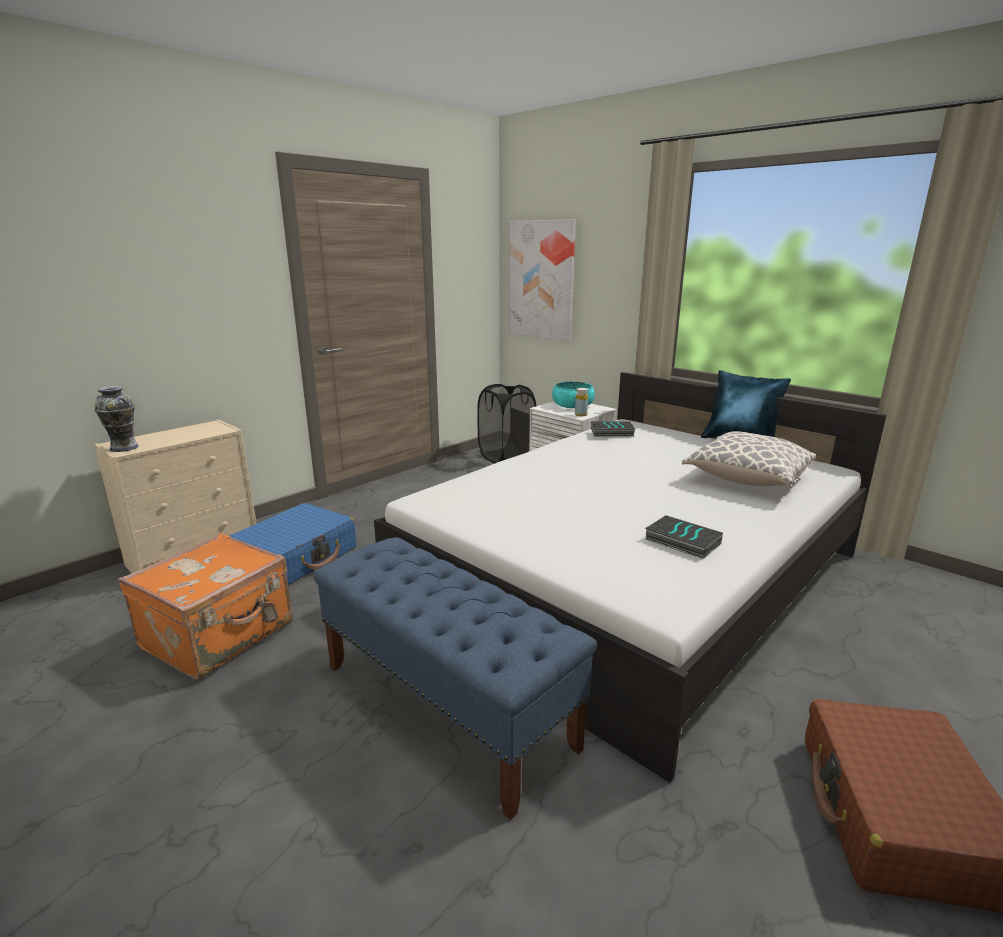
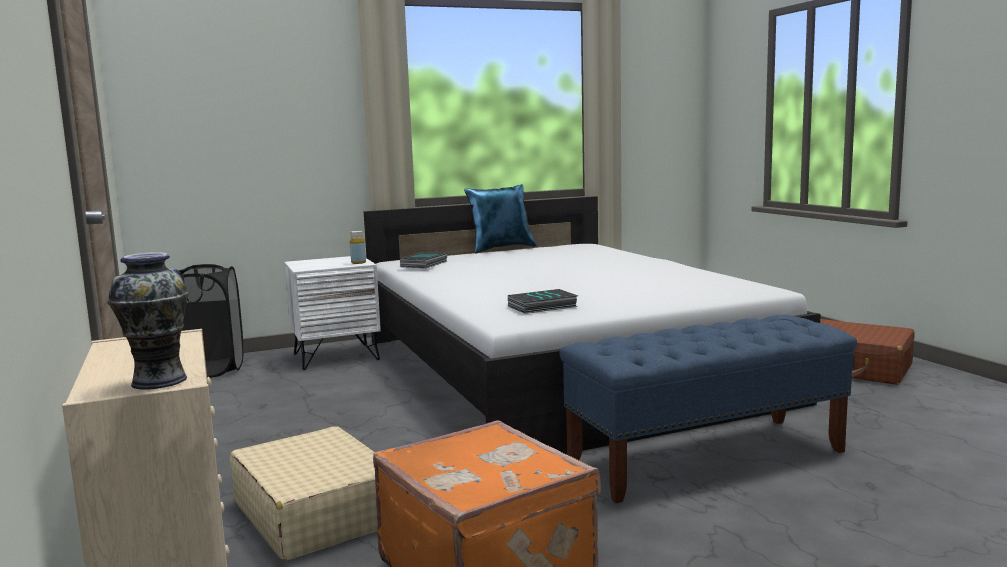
camera: 65 degrees left, 10 degrees down
(297, 557) = (316, 513): blue suitcase -> beige suitcase
(541, 280) = (198, 121): picture -> none
(572, 405) = (319, 262): turquoise bowl -> none
(681, 541) = (677, 277): book -> book (542, 307)
(746, 479) = (581, 256): pillow -> none

